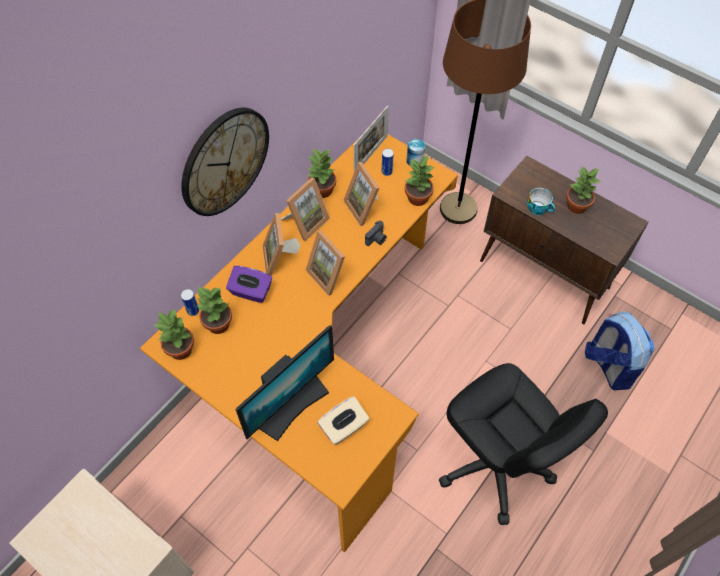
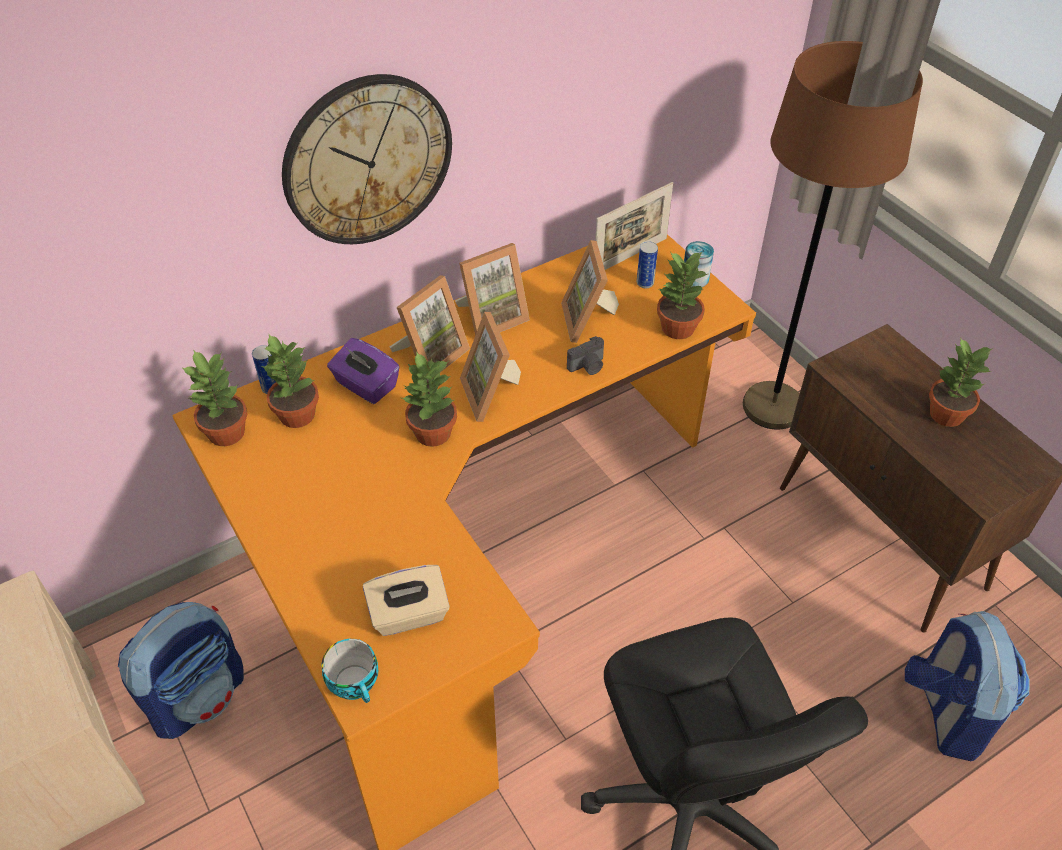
camera: 20 degrees right, 10 degrees down
(195, 499) = (198, 696): none -> backpack
(280, 259) = (430, 355): picture frame -> picture frame turned 150 degrees counterclockwise
(291, 405) = (344, 556): monitor -> none
(322, 190) = (537, 284): potted plant -> potted plant (433, 434)
(538, 208) = (878, 401): cup -> cup (356, 684)

